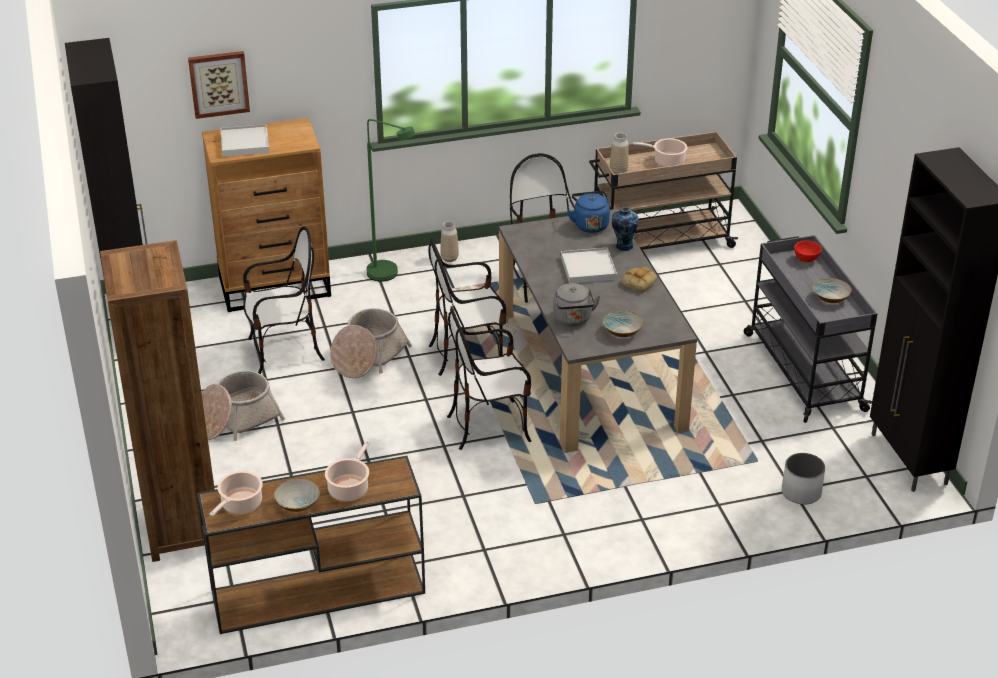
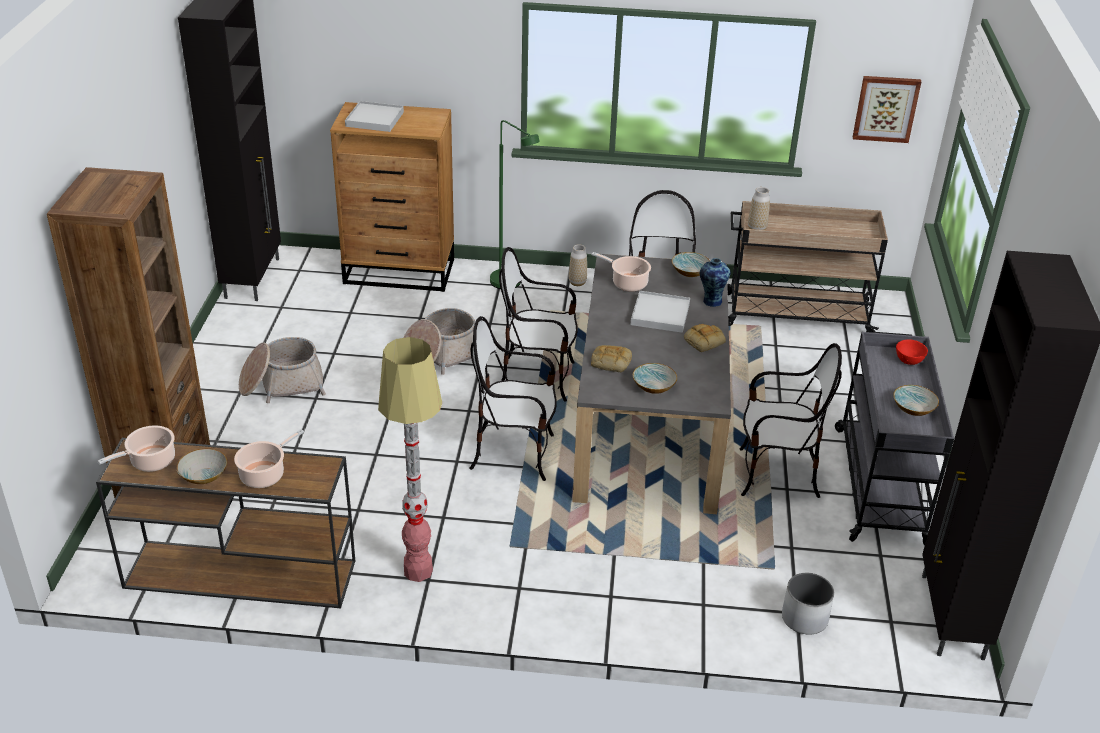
camera: 20 degrees right, 0 degrees up
(219, 83) = (364, 56): picture -> picture (886, 108)
(285, 352) = (368, 332): chair -> chair (776, 475)
(471, 545) = (418, 571): none -> floor lamp
(573, 320) = (610, 362): grey kettle -> bread
(590, 224) = (690, 272): blue kettle -> bowl
(667, 162) = (813, 230): cooking pot -> cooking pot (627, 283)

